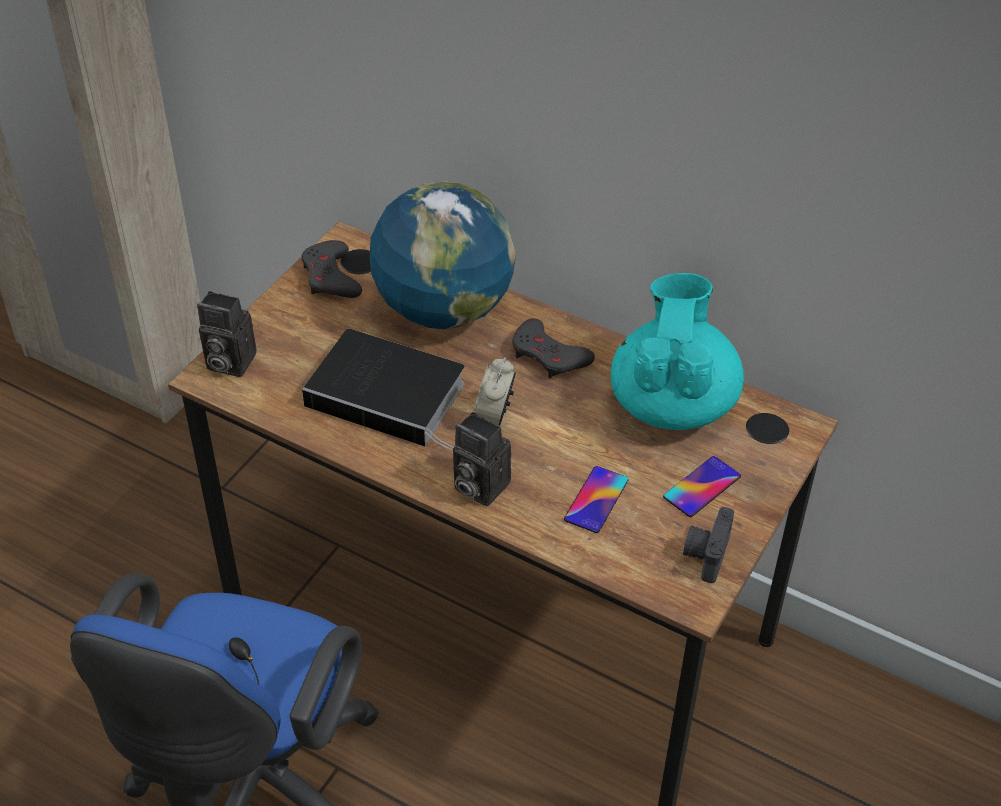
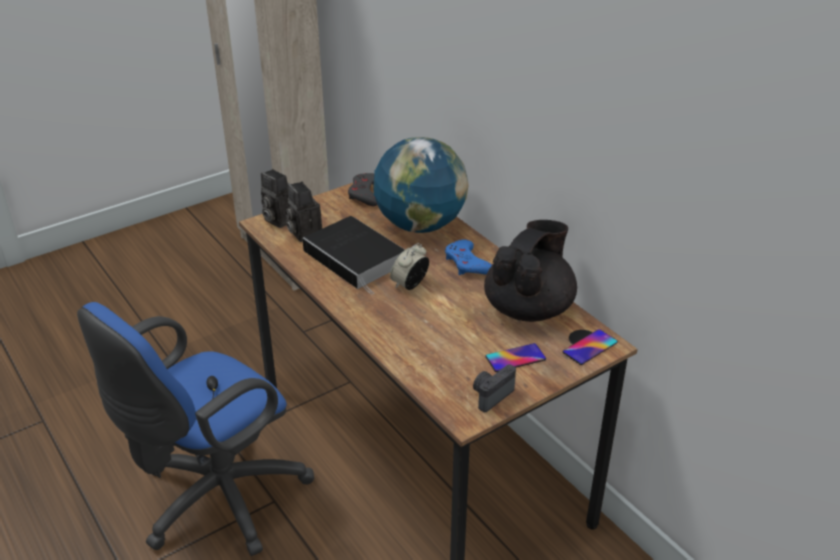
camera: 25 degrees right, 10 degrees down
(477, 486) = (373, 317): camera -> camera (303, 232)
(549, 355) = (467, 263): grey game controller -> blue game controller
(596, 500) = (441, 345): phone -> phone (590, 347)
(672, 402) = (529, 308): turquoise teapot -> black teapot

